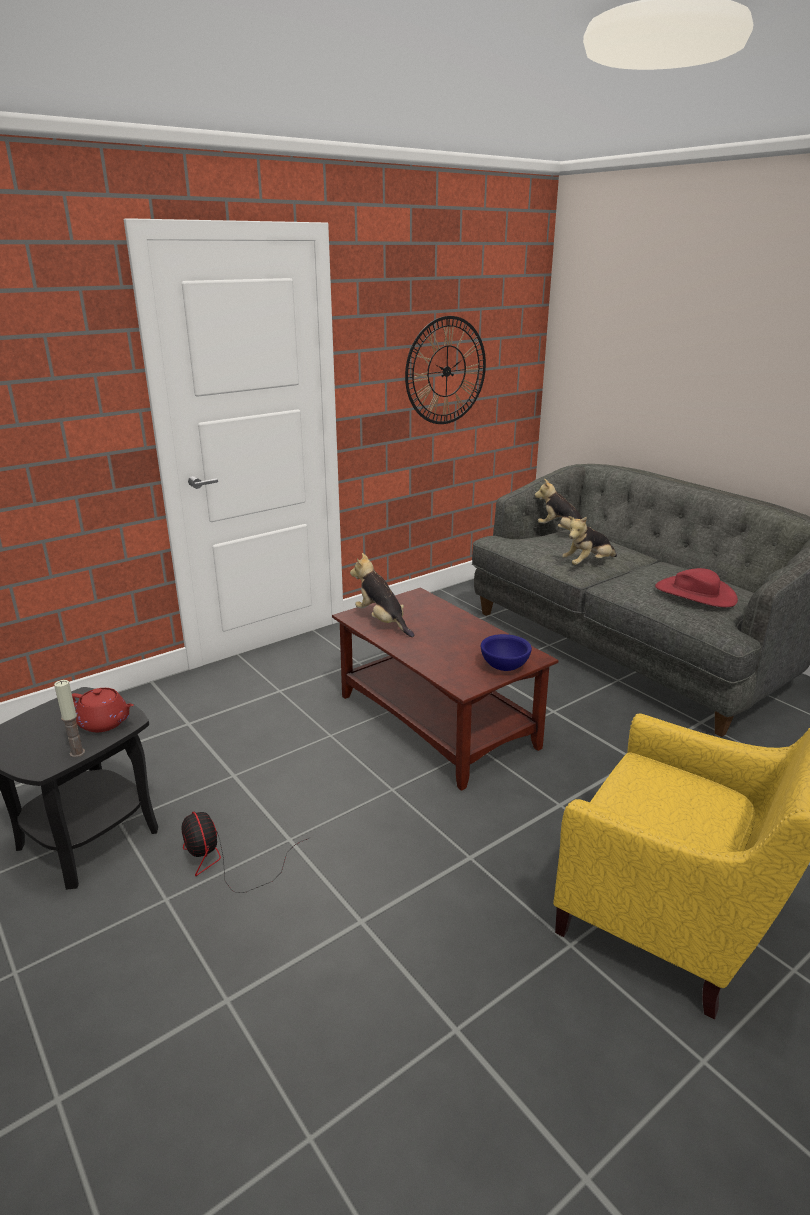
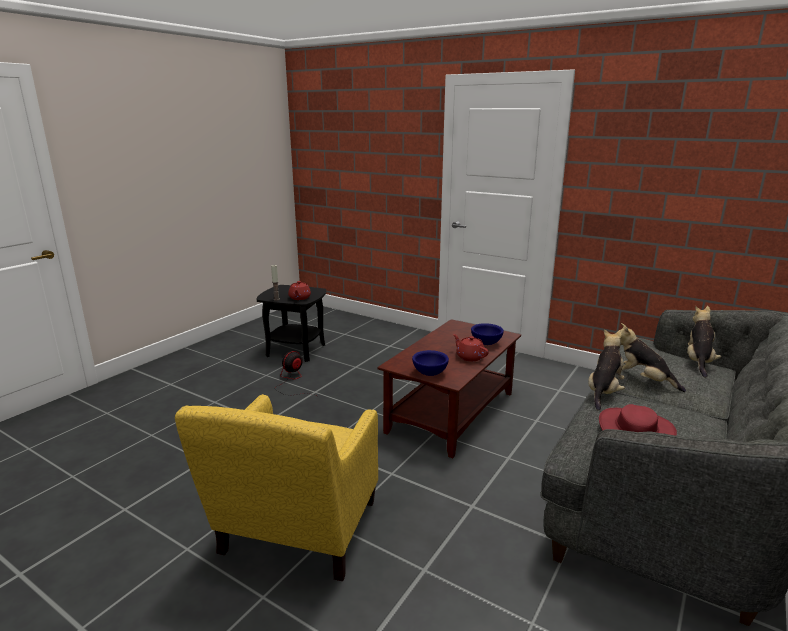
camera: 70 degrees right, 5 degrees down
(382, 621) = (455, 332): plush toy -> plush toy (604, 392)
(434, 612) = (486, 343): none -> blue bowl
(446, 371) = (679, 192): wall clock -> none
(469, 631) = (469, 357): none -> red teapot

